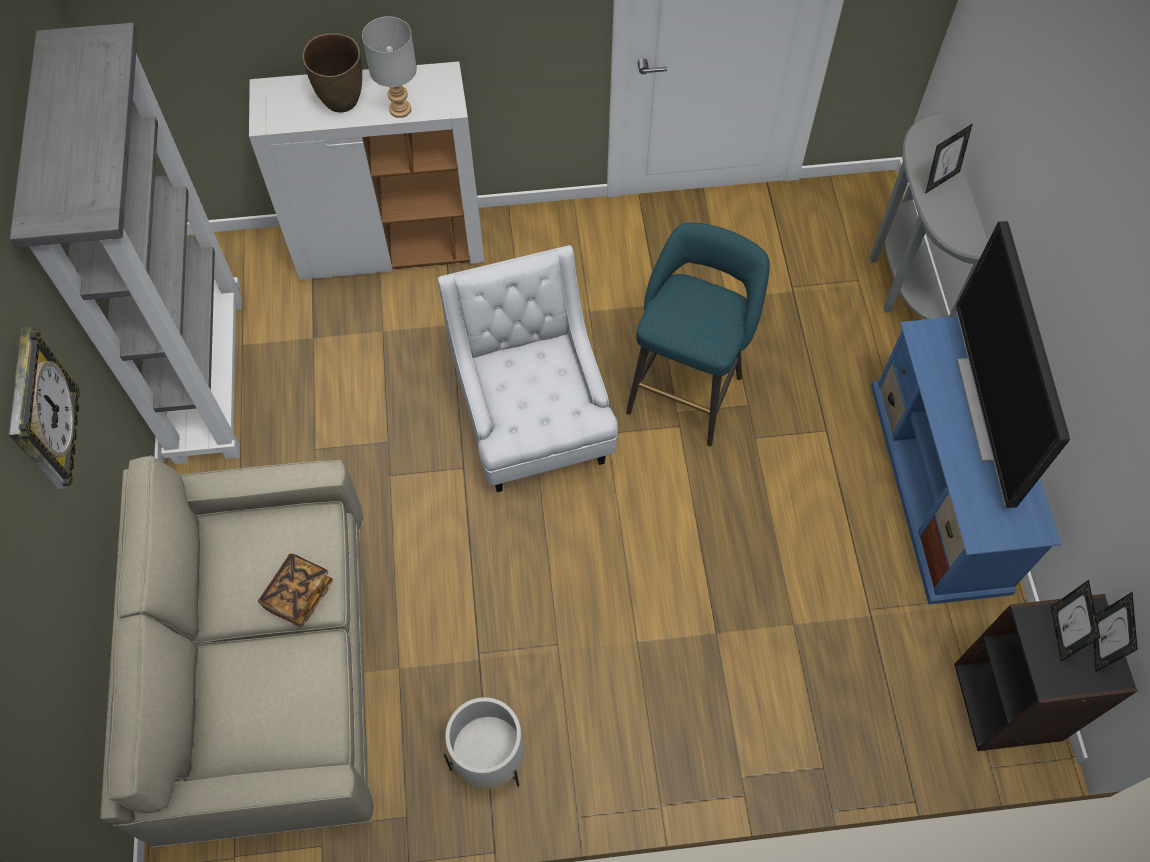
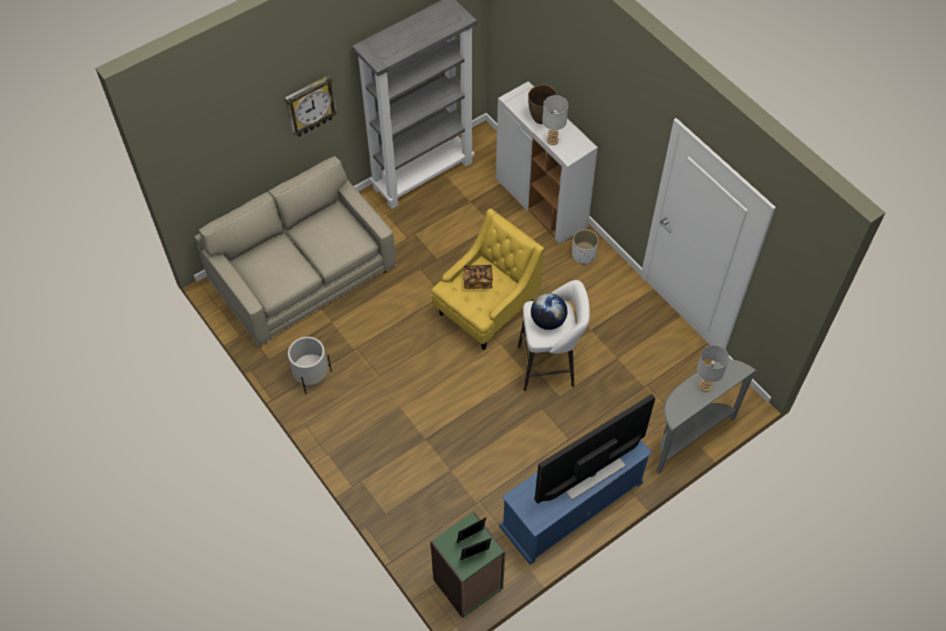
camera: 60 degrees right, 5 degrees down
(298, 595) = (324, 253): book -> book (477, 280)
(523, 244) = (583, 255): none -> white planter
(533, 422) = (486, 310): white armchair -> yellow armchair
(687, 389) = (550, 365): turquoise stool -> white stool
(698, 317) = (548, 321): none -> globe
(939, 180) = (705, 386): picture frame -> grey table lamp
(1009, 702) = (468, 585): black bookcase -> green bookcase

